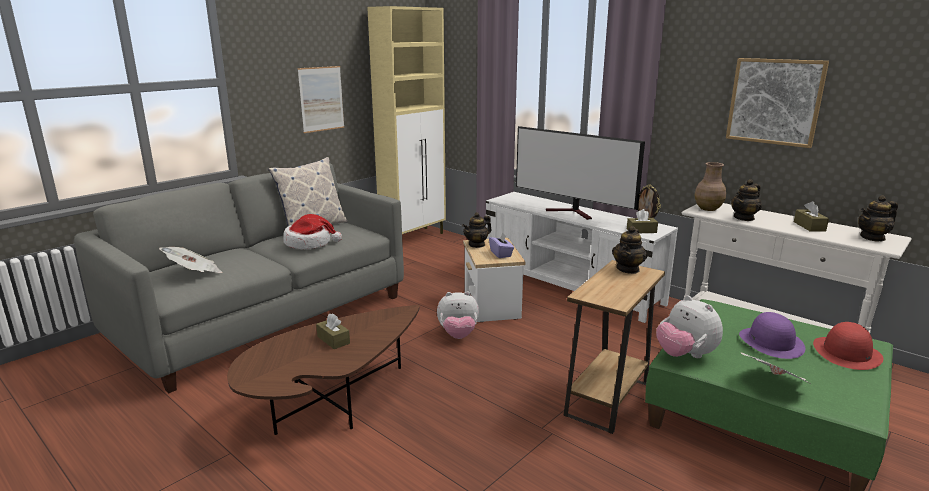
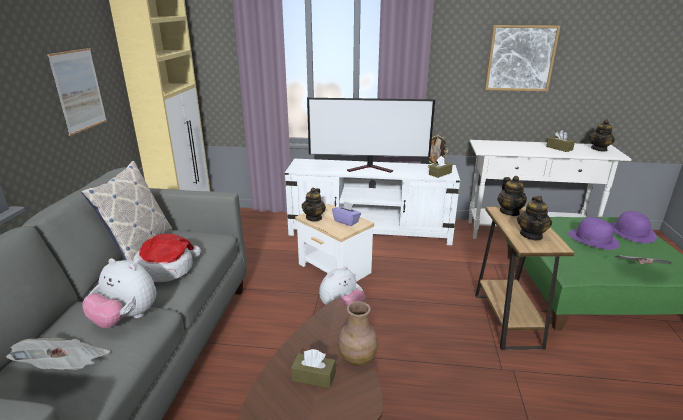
camera: 35 degrees left, 5 degrees up
(685, 355) = (570, 268): plush toy -> plush toy (126, 318)
(708, 208) = (486, 147): brown vase -> brown vase (357, 358)
(744, 218) = (518, 149): teapot -> teapot (531, 235)
(846, 353) = (631, 232): red hat -> purple hat

